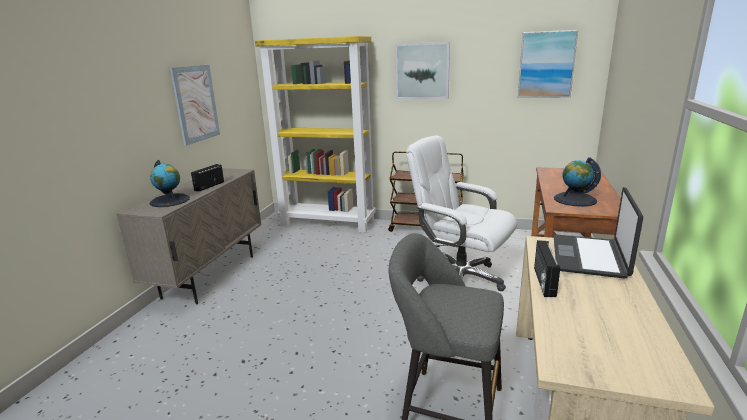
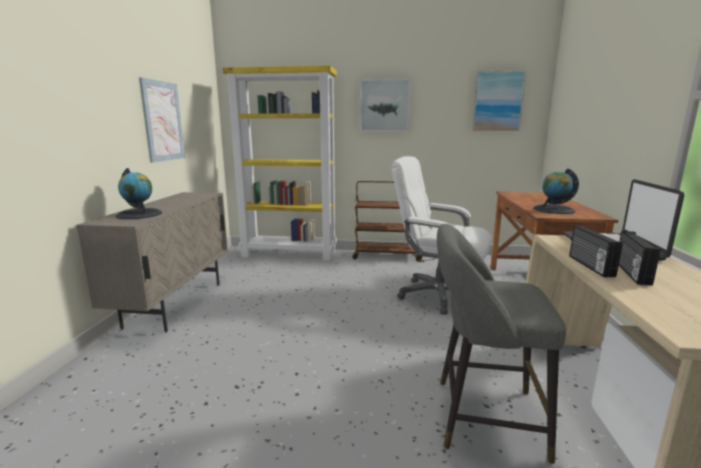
camera: 10 degrees left, 5 degrees down
(209, 186) = (179, 204): radio -> radio (630, 273)

